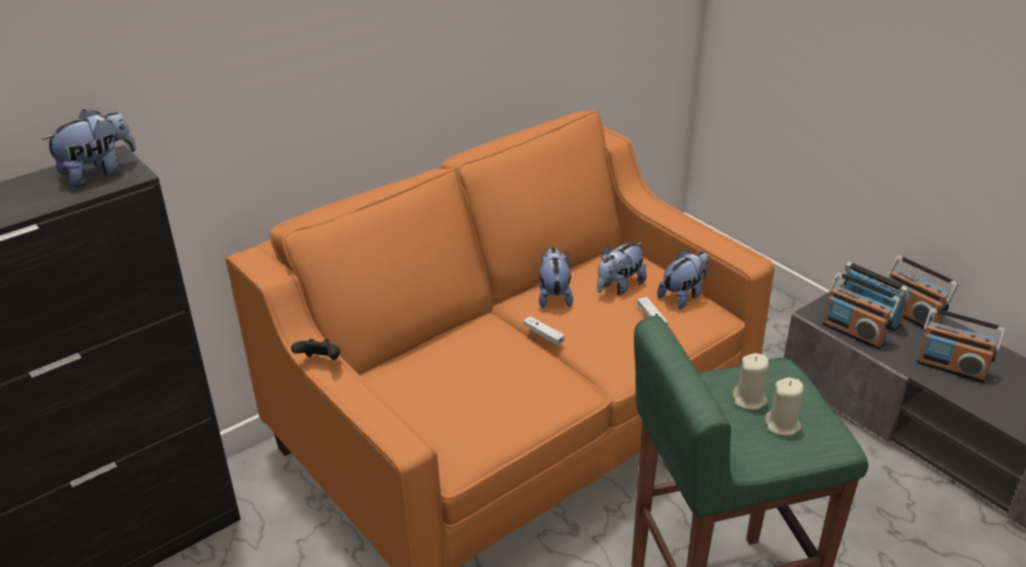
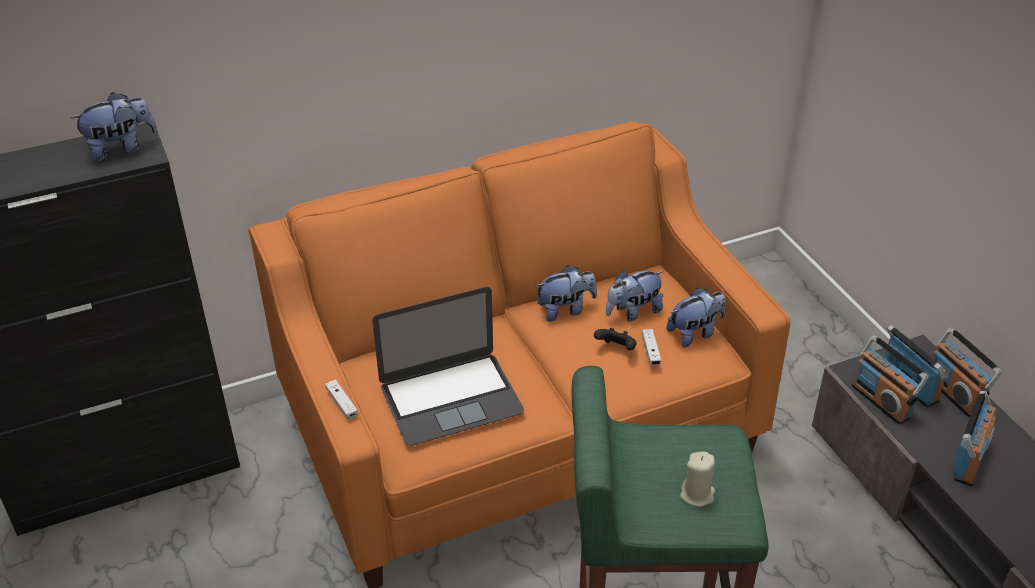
camera: 15 degrees right, 5 degrees up
(320, 361) = (307, 343): black game controller -> black game controller (616, 349)
(478, 393) = (451, 398): none -> laptop
(543, 335) = (538, 350): white game controller -> white game controller (342, 404)
(554, 296) = (565, 310): plush toy -> plush toy turned 60 degrees clockwise
(749, 399) = (678, 462): beige candle -> none
(951, 368) = (969, 460): radio -> radio turned 105 degrees counterclockwise

